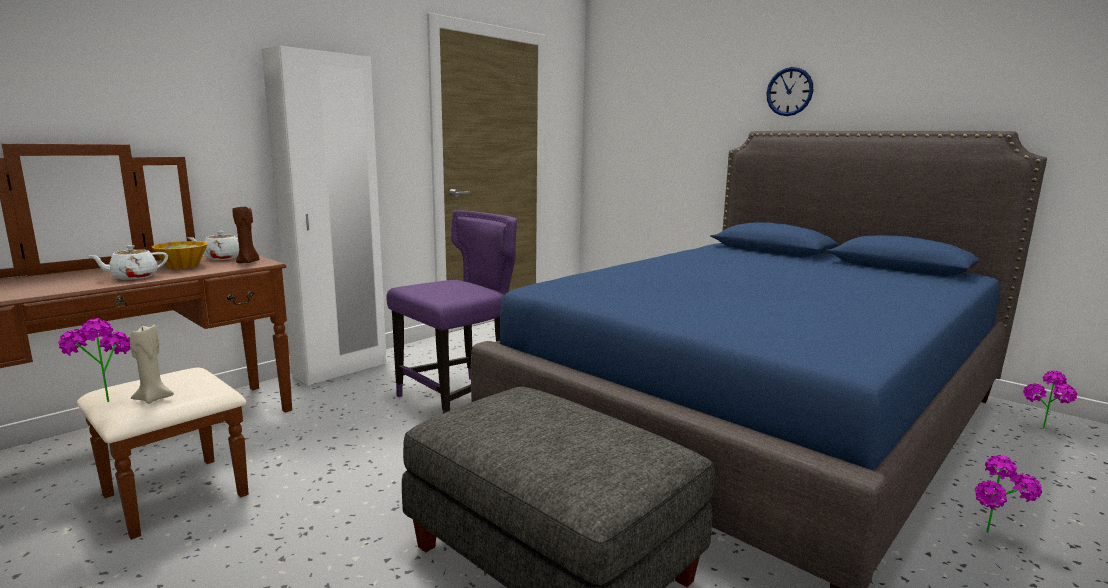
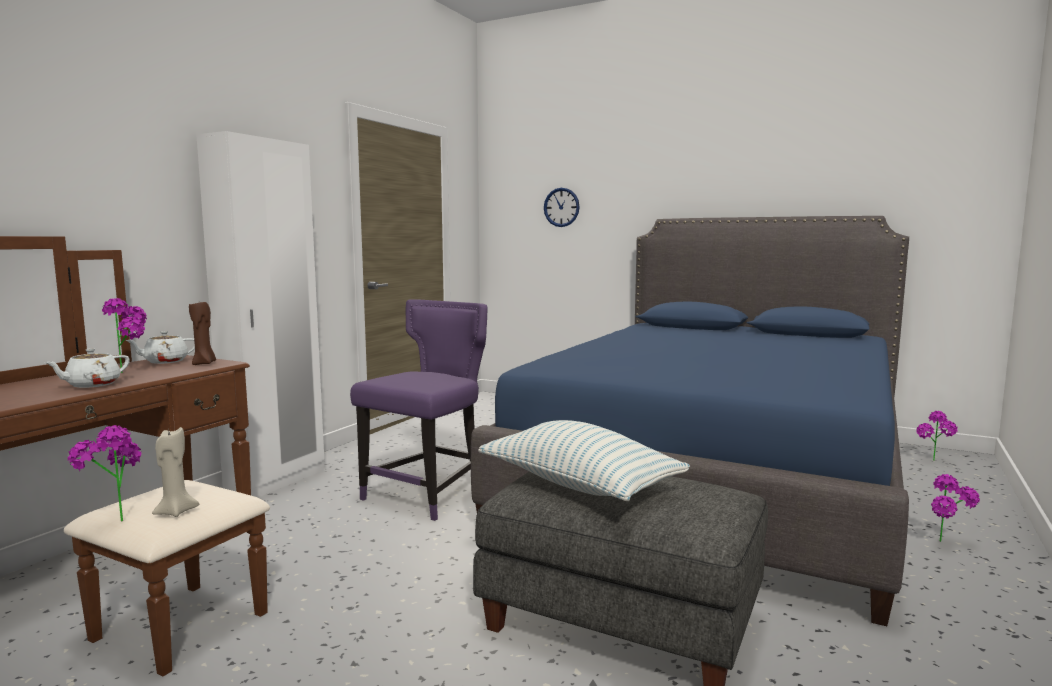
camera: 15 degrees left, 5 degrees down
(183, 266) = (132, 371): bowl -> potted plant
(511, 420) = (579, 485): none -> pillow
(789, 91) = (688, 183): wall clock -> wall clock (561, 207)

